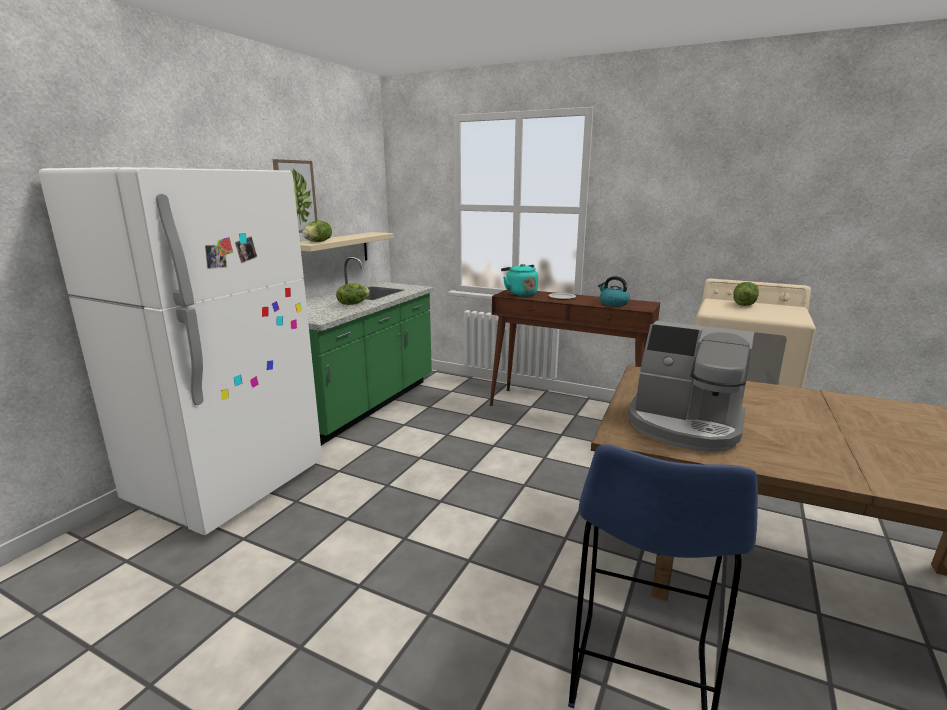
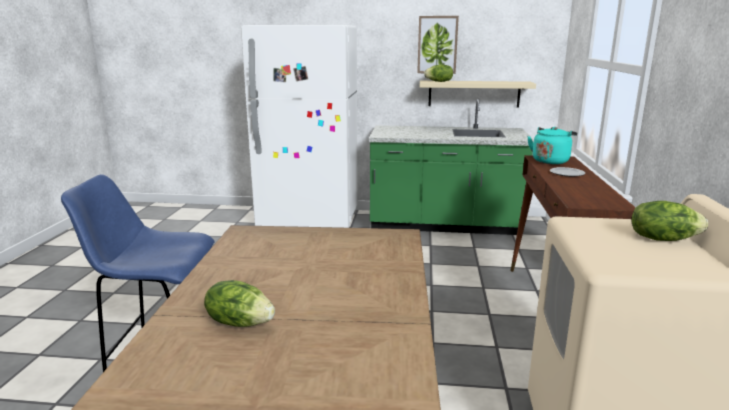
camera: 70 degrees right, 0 degrees up
(353, 304) = (433, 134): lettuce -> lettuce (240, 322)
(613, 303) = (578, 191): kettle -> none
(684, 425) = (273, 251): coffee machine -> none

